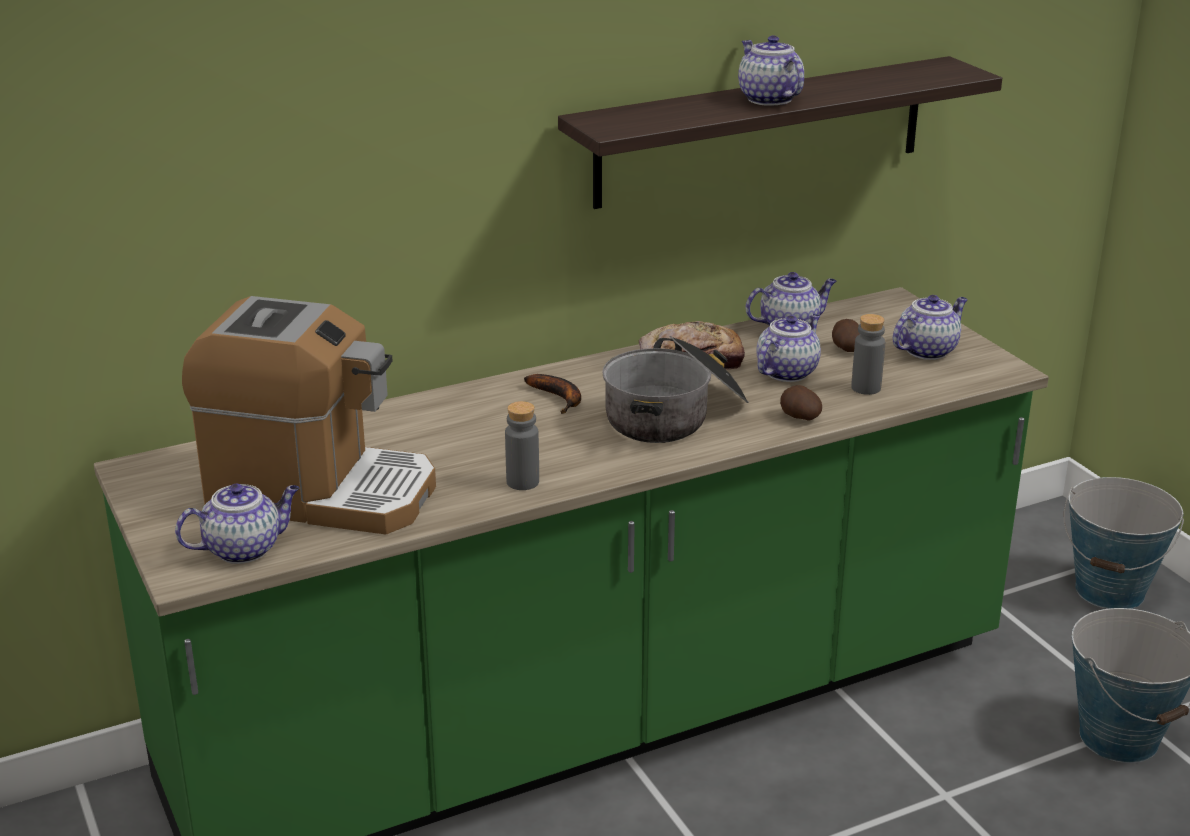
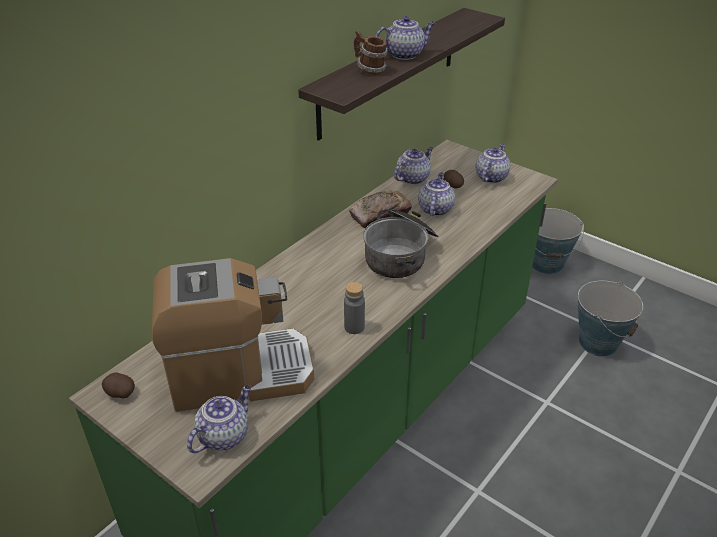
camera: 25 degrees left, 10 degrees up
(559, 398) = (329, 260): banana -> none
(688, 109) = (369, 70): none -> mug
(768, 99) = (405, 54): teapot -> teapot turned 120 degrees clockwise
(799, 417) = (464, 238): potato -> potato (119, 393)
(866, 388) = (481, 209): grey bottle -> none

